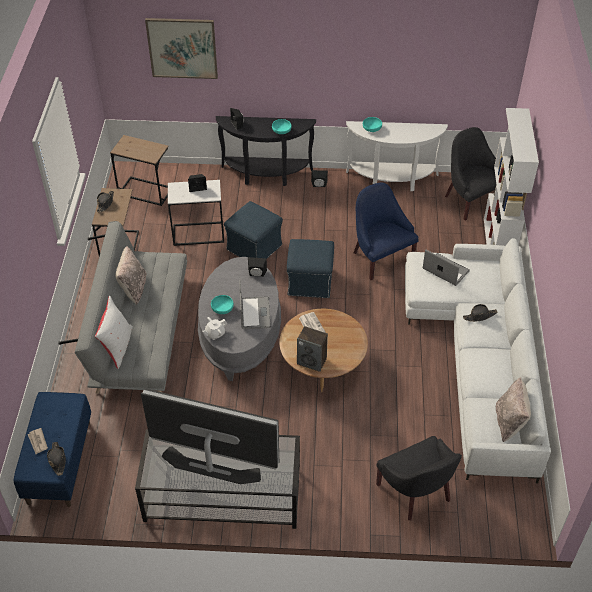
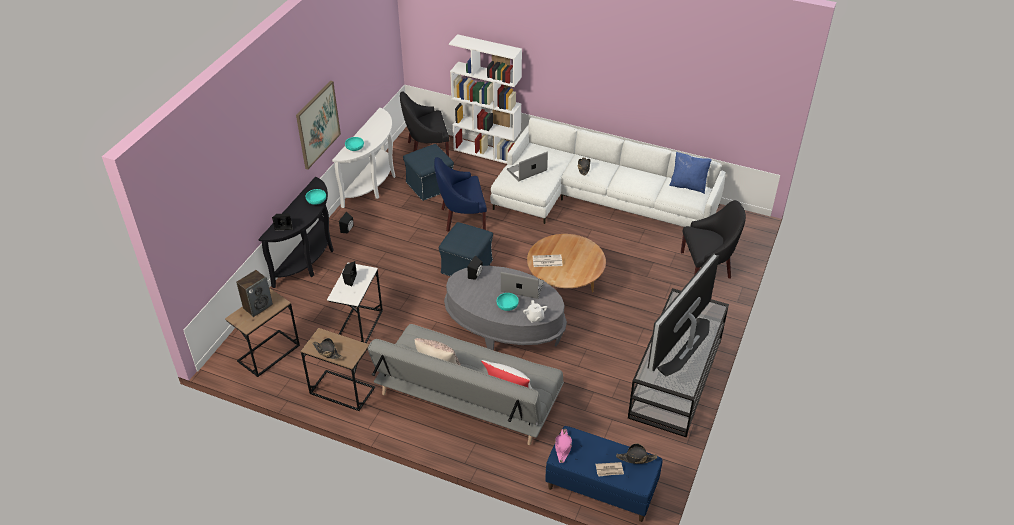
camera: 70 degrees left, 5 degrees down
(57, 399) = (562, 447): none -> pink hat
(182, 48) = (224, 190): picture -> picture (317, 124)
(254, 247) = (402, 291): blue ottoman -> blue ottoman (430, 185)
(312, 361) = (585, 271): speaker -> speaker (258, 306)
(509, 422) = (688, 186): beige pillow -> blue pillow

